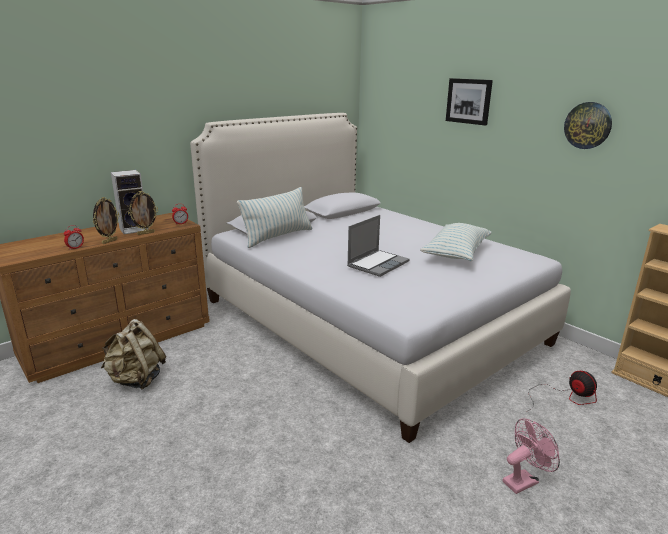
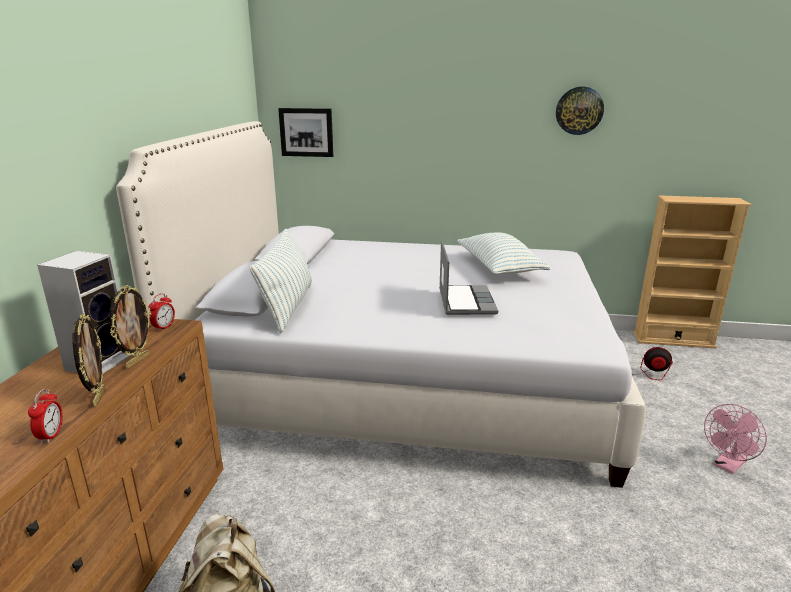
camera: 40 degrees left, 0 degrees up
(469, 101) = (434, 94): picture -> picture (306, 132)
(524, 480) = (727, 466): pink fan -> pink fan turned 150 degrees counterclockwise

